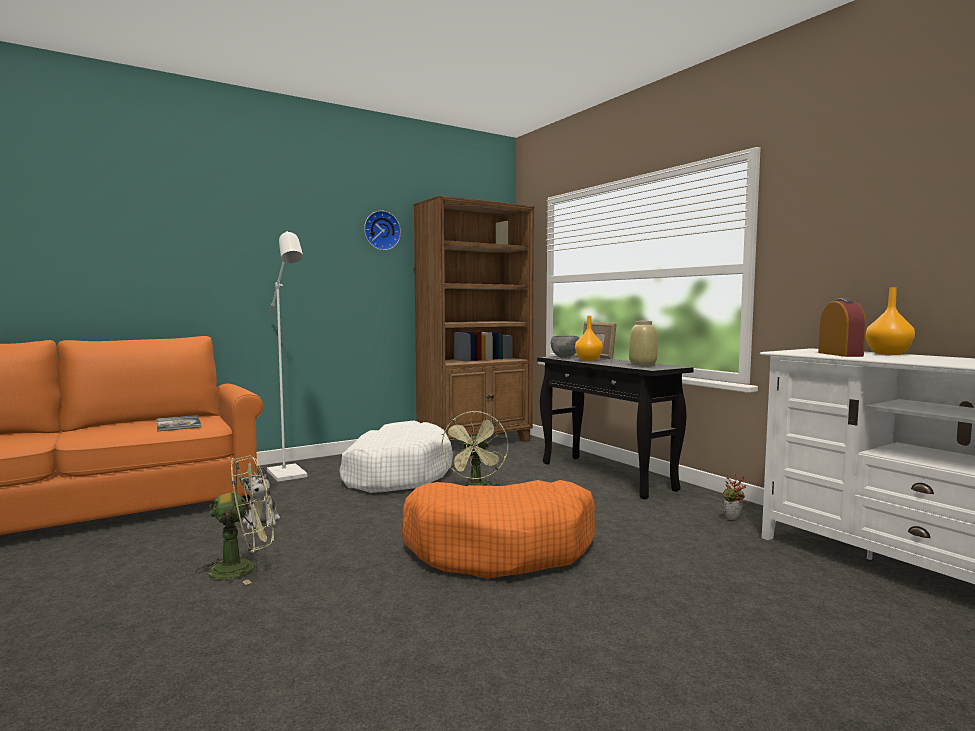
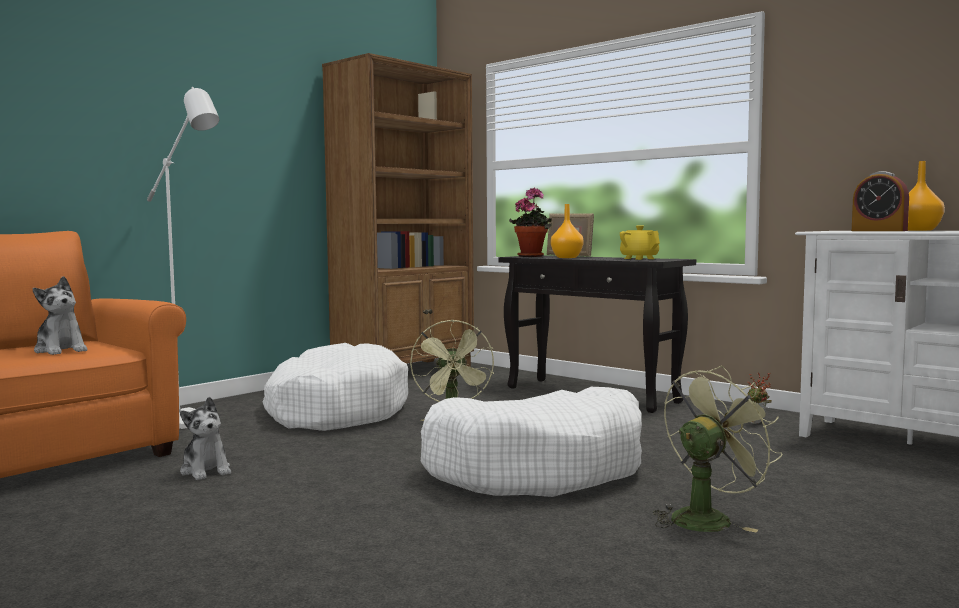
camera: 15 degrees left, 0 degrees up
(178, 424) = (61, 350): book -> plush toy
(243, 569) = (237, 519): green fan -> green fan (707, 518)
(381, 230) = (283, 97): wall clock -> none
(500, 547) = (537, 469): orange dog bed -> white dog bed
(565, 357) = (532, 256): grey bowl -> potted plant
(643, 364) = (639, 258): beige vase -> yellow teapot
(840, 354) = (879, 231): alarm clock -> alarm clock turned 150 degrees clockwise

